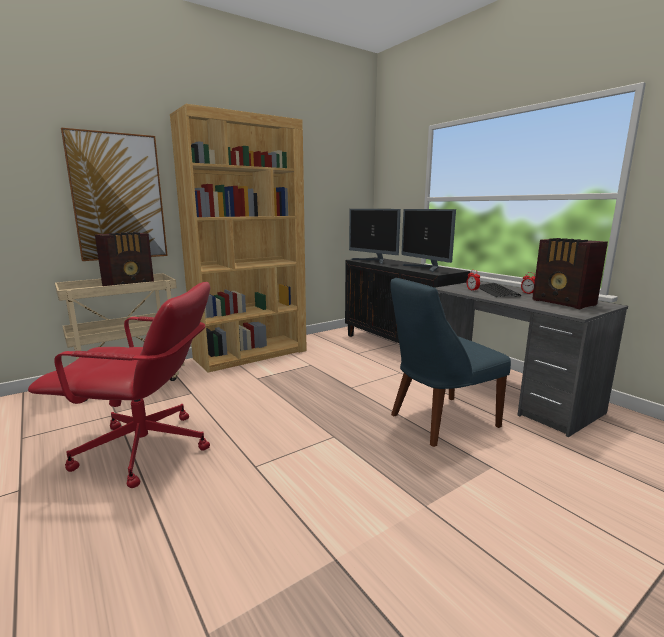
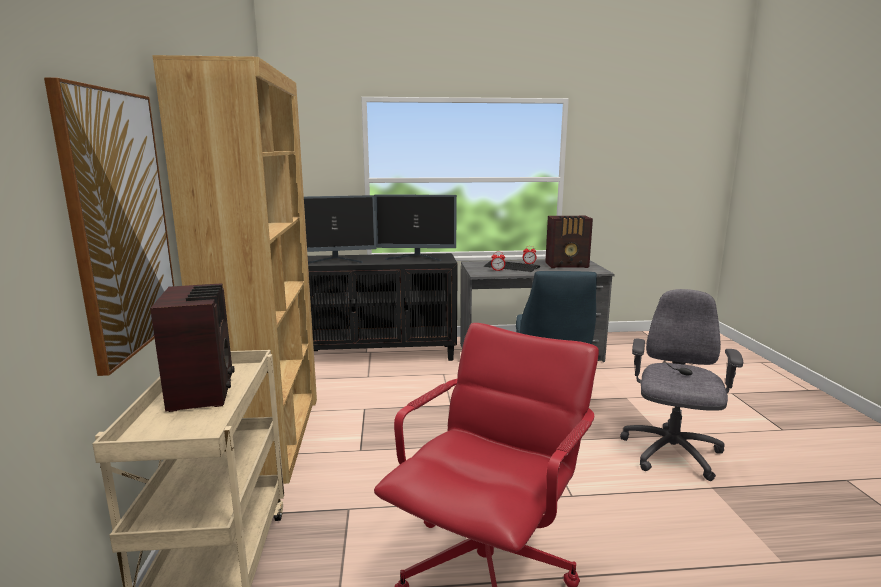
camera: 60 degrees left, 0 degrees up
(386, 517) = (671, 454): none -> grey office chair

